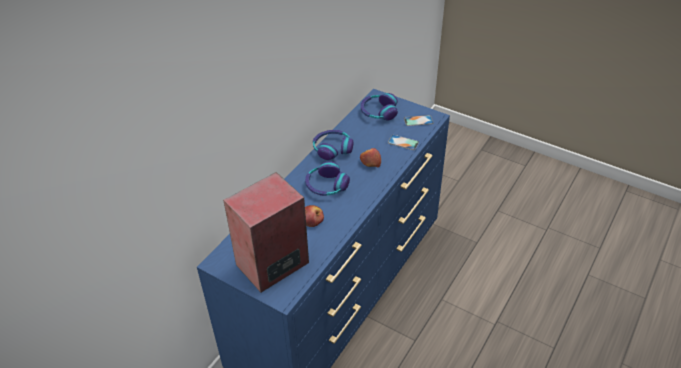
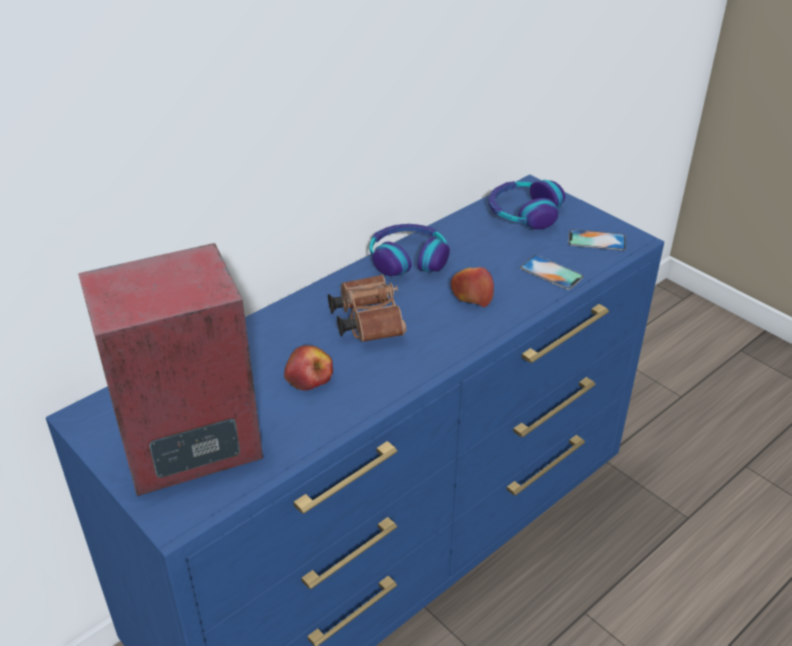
camera: 15 degrees right, 5 degrees down
(326, 185) = (366, 320): headphones -> brown binoculars

